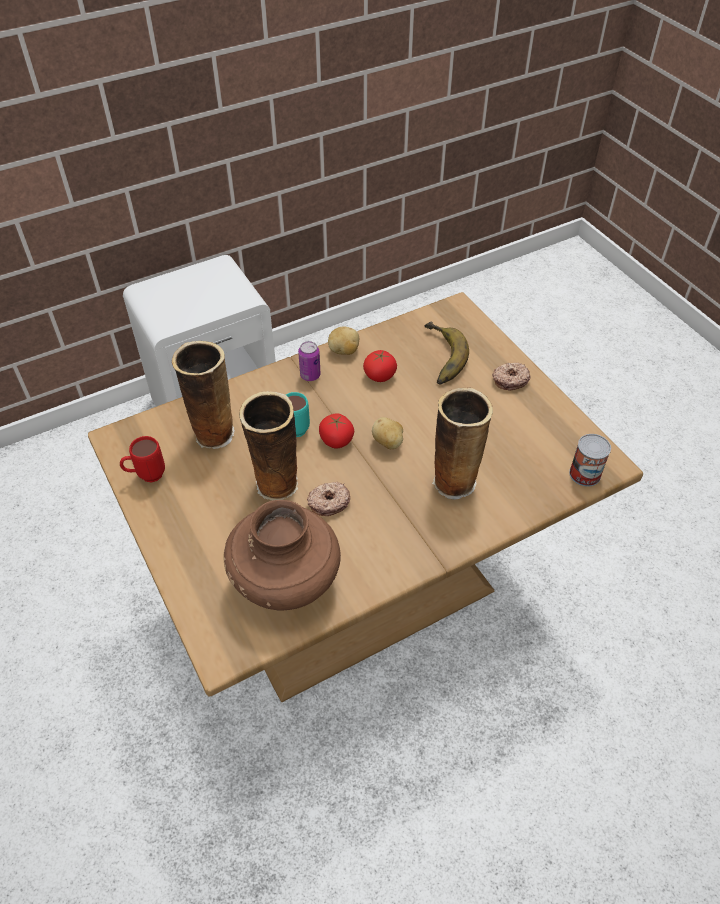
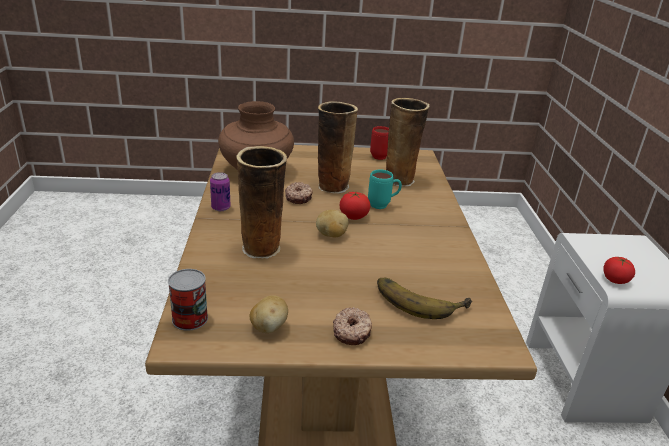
camera: 115 degrees right, 20 degrees down
(310, 375) = (437, 227): can -> can (221, 208)
(344, 351) = (461, 251): potato -> potato (269, 327)
(379, 376) = (414, 257): tomato -> tomato (615, 280)

